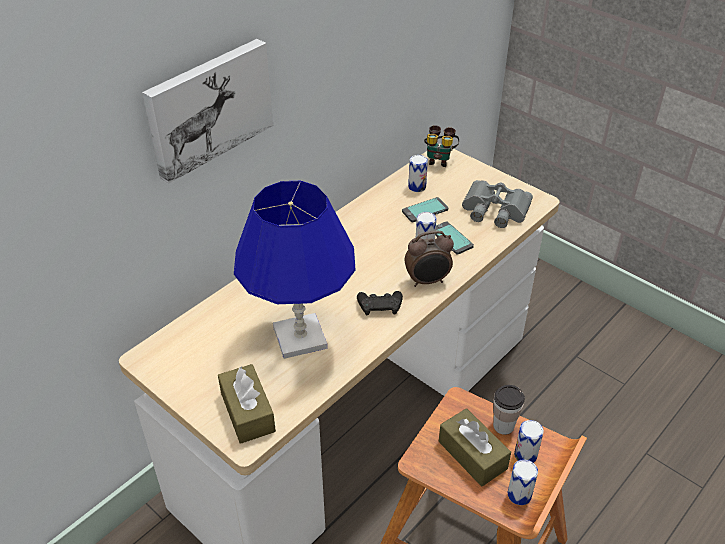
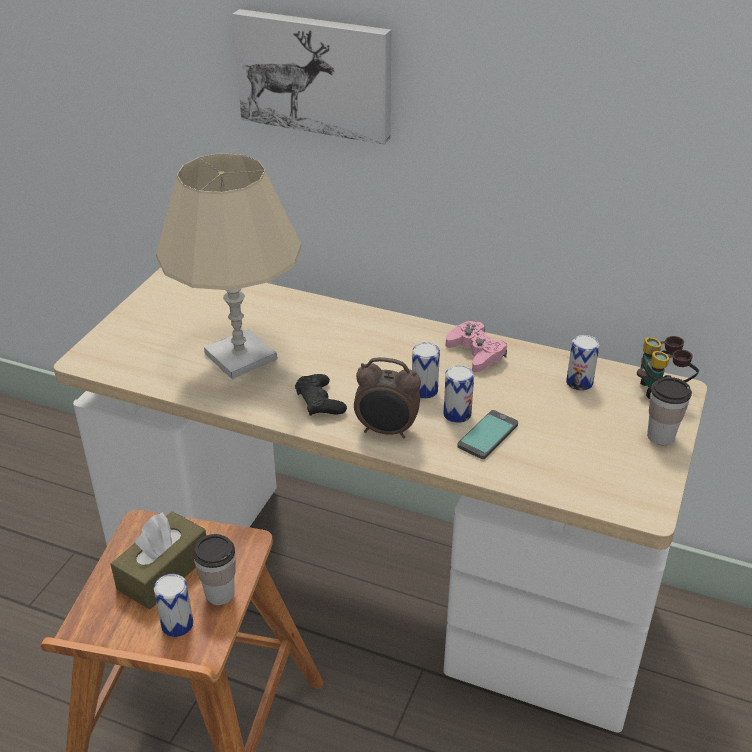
camera: 70 degrees right, 5 degrees down
(247, 412) = (122, 351): brown tissue box -> none
(300, 338) = (240, 357): blue table lamp -> beige table lamp
(363, 219) = (476, 353): none -> pink game controller
(425, 211) = (531, 400): phone -> none
(427, 281) = (386, 431): alarm clock -> alarm clock turned 45 degrees counterclockwise
(480, 174) = (660, 436): none -> cup
(494, 210) = (584, 465): grey binoculars -> none
(519, 495) = (108, 626): can -> can (424, 390)

